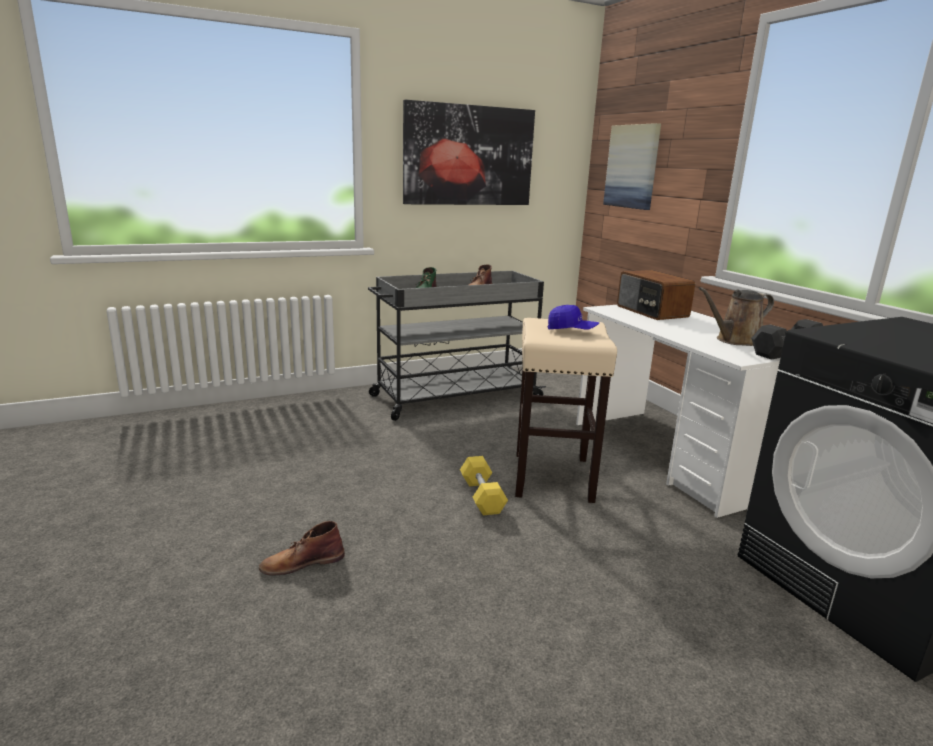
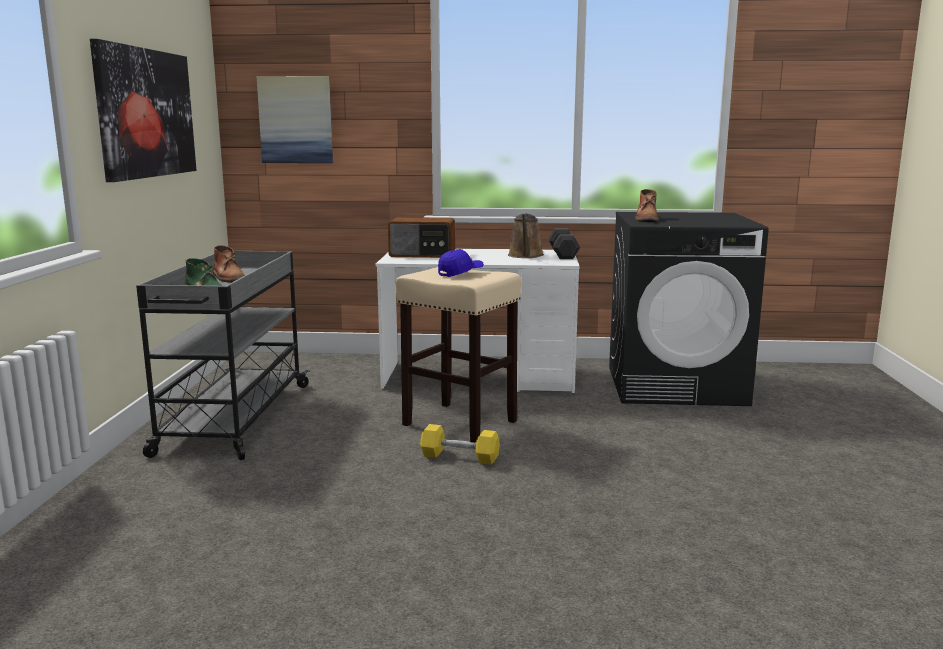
camera: 60 degrees left, 5 degrees down
(302, 562) = (491, 562): brown boot -> brown boot (646, 219)

